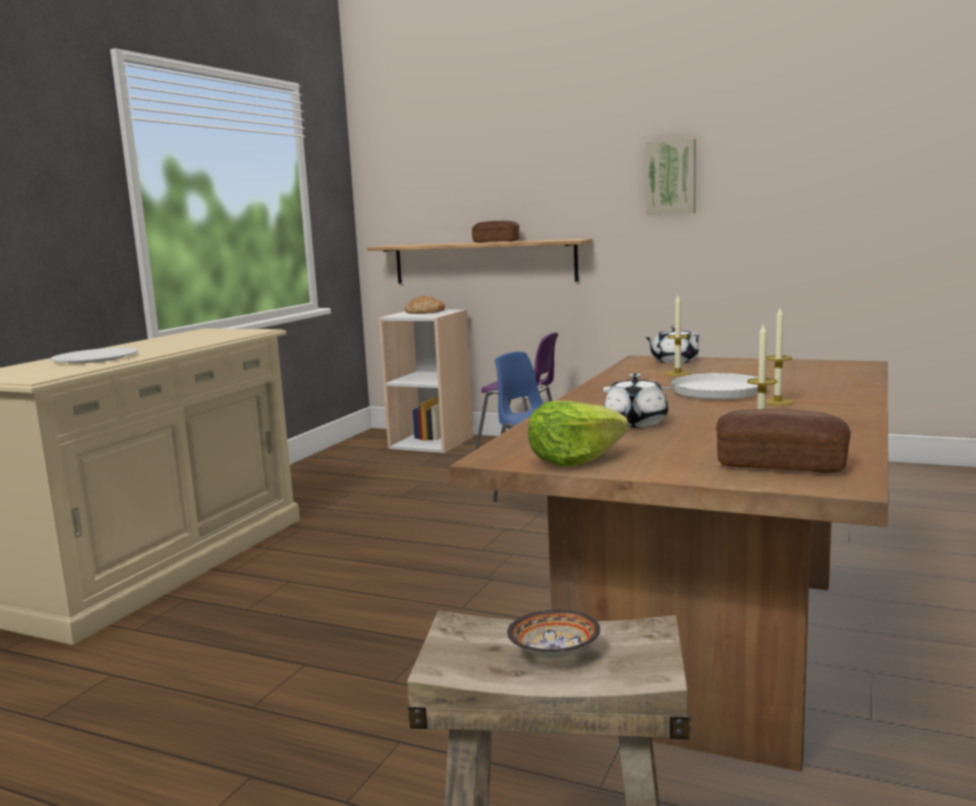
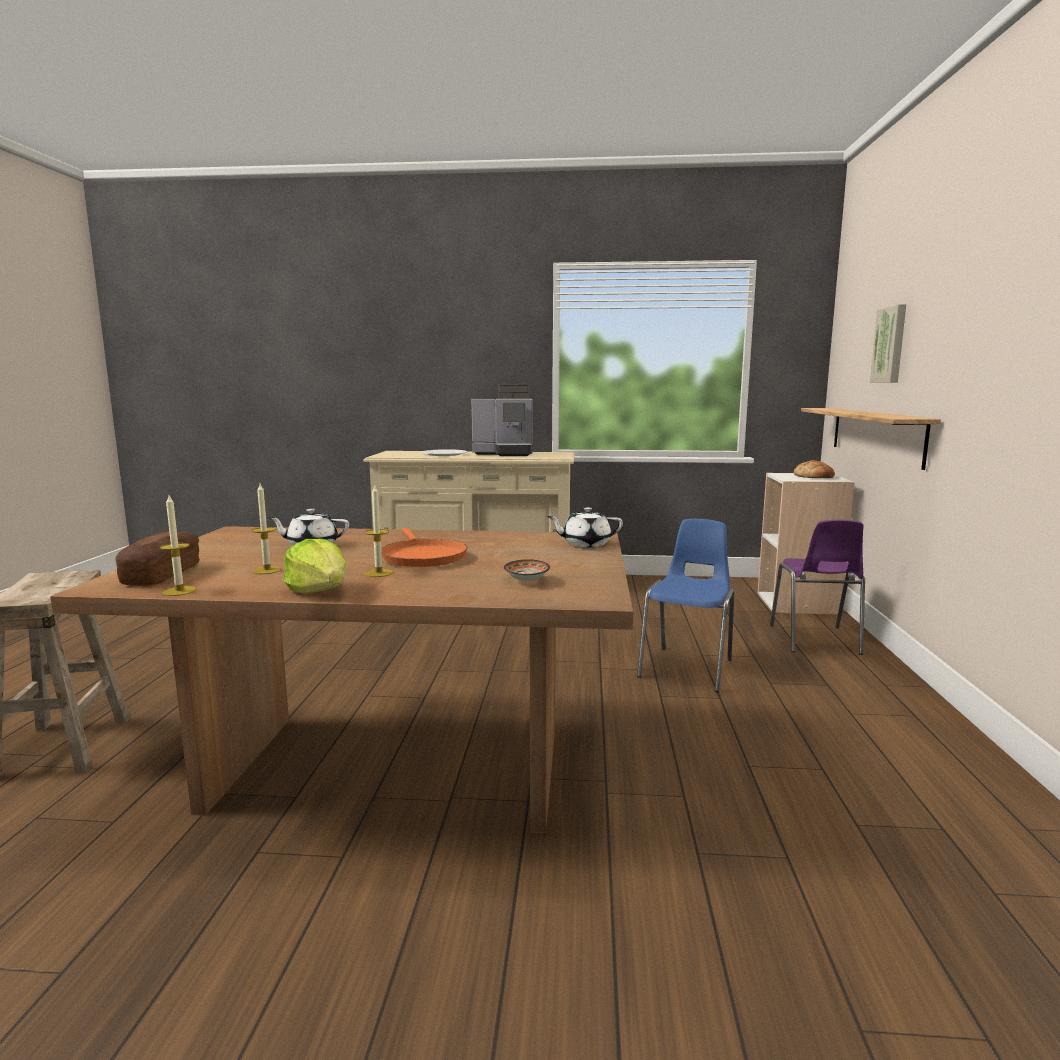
camera: 70 degrees right, 0 degrees up
(160, 342) = (505, 453): none -> coffee machine
(496, 242) = (869, 413): bread -> none
(554, 653) = (35, 591): bowl -> bowl (526, 581)
(574, 459) = (217, 541): lettuce -> lettuce (320, 591)
(671, 177) = (1012, 342): picture -> picture (890, 345)
(673, 361) = (585, 544): white teapot -> white teapot turned 45 degrees counterclockwise
(677, 373) = (517, 547): candle -> candle (179, 591)
(709, 393) = (422, 556): white frying pan -> orange frying pan

